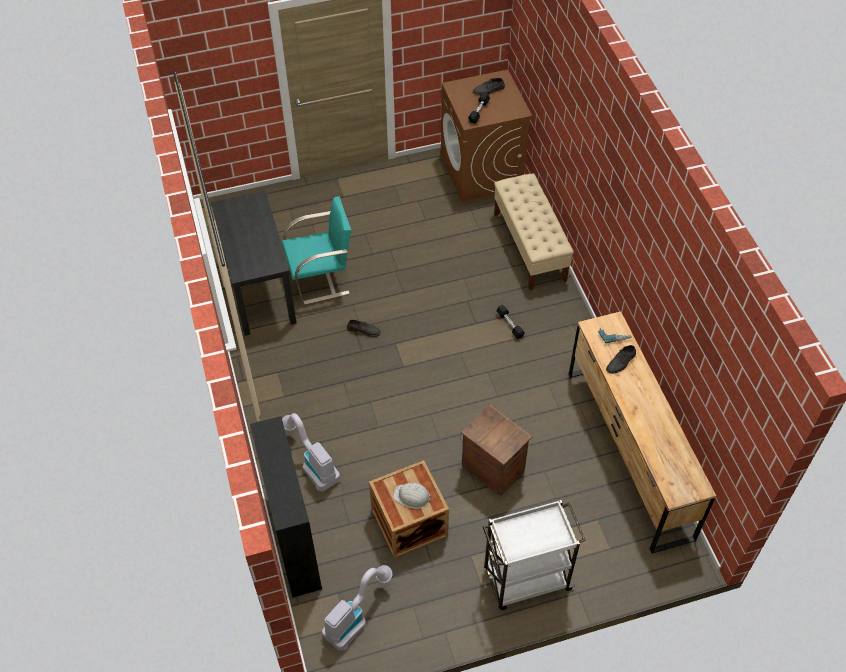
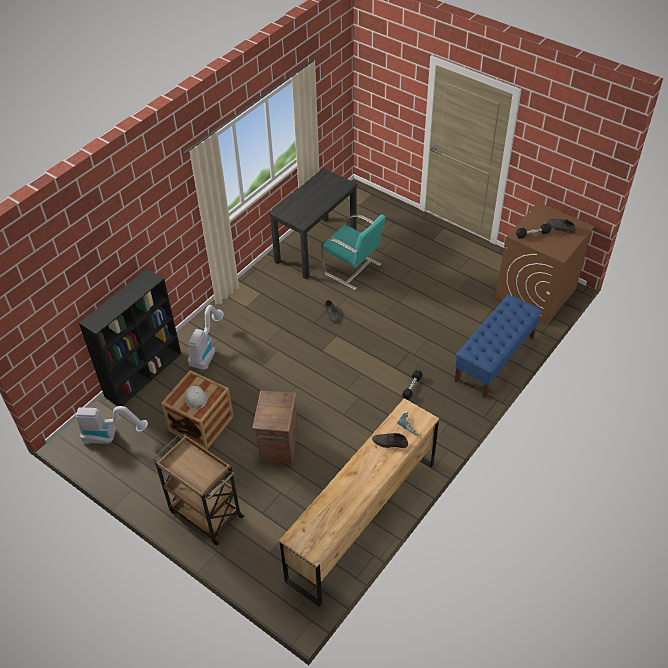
camera: 55 degrees right, 5 degrees down
(525, 580) = (205, 513): white cart -> brown cart
(529, 247) = (494, 359): beige bench -> blue bench

